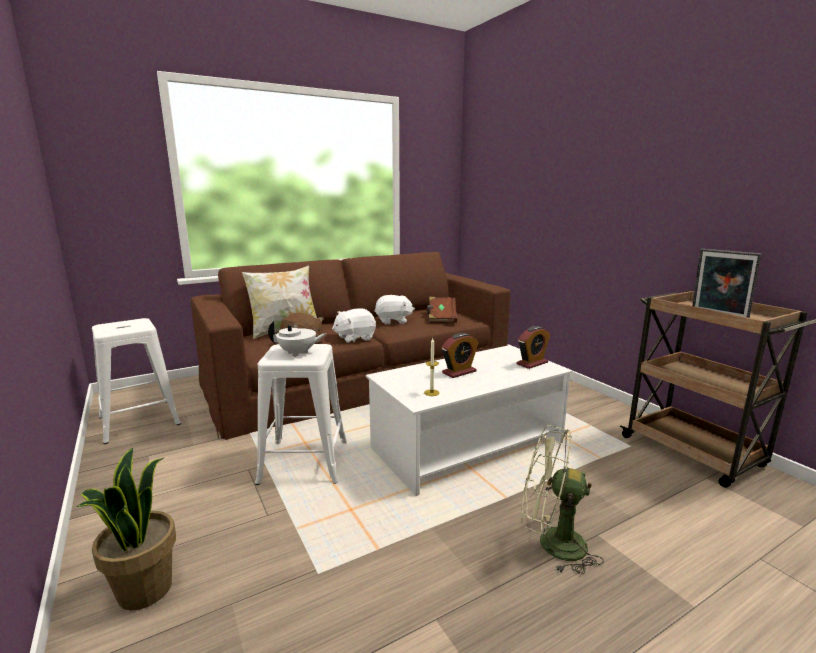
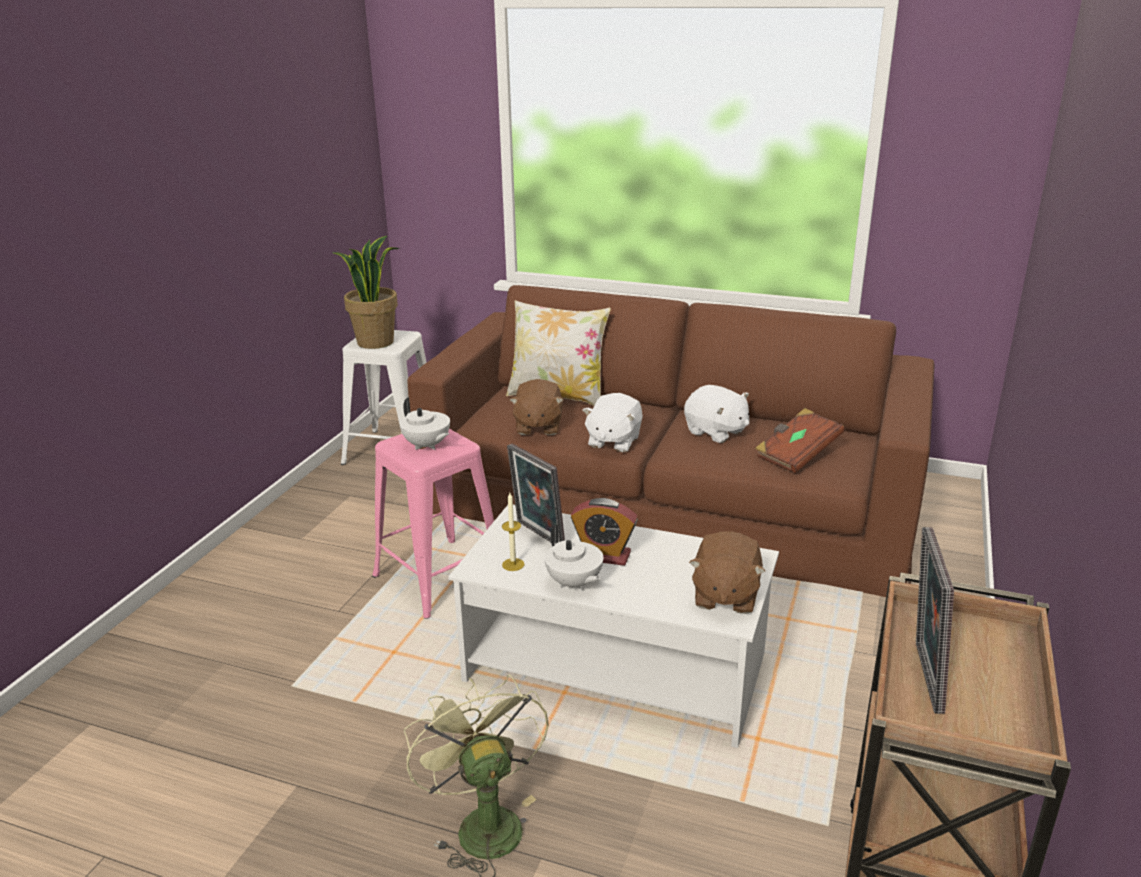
camera: 50 degrees right, 10 degrees up
(144, 589) = (205, 614): potted plant -> potted plant (375, 342)
(304, 461) = (439, 577): white stool -> pink stool
(354, 338) = (613, 441): white plush toy -> white plush toy turned 90 degrees counterclockwise
(412, 378) = (537, 535): none -> picture frame
(474, 386) = (574, 583): none -> white teapot
(532, 363) = (724, 596): alarm clock -> brown plush toy

